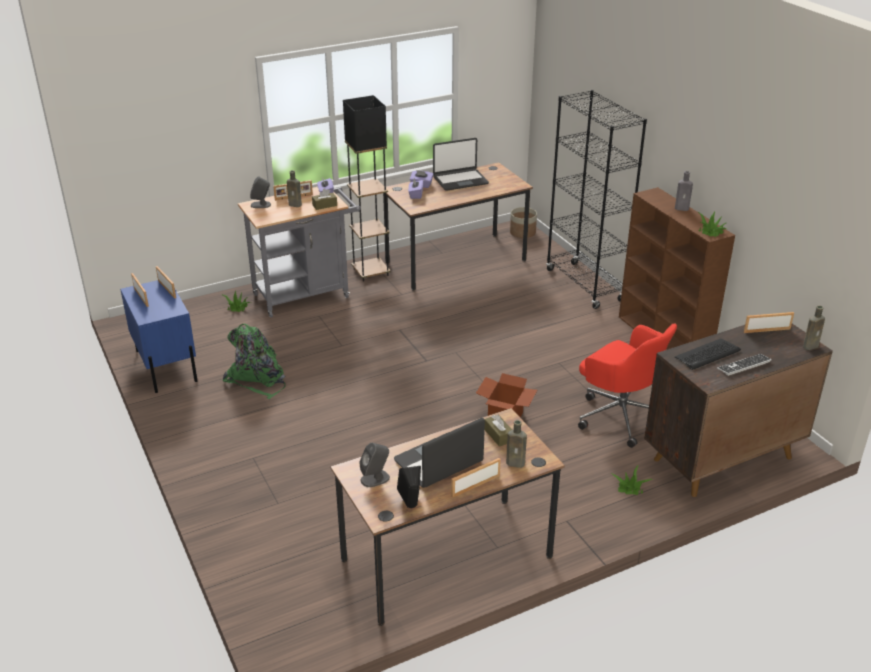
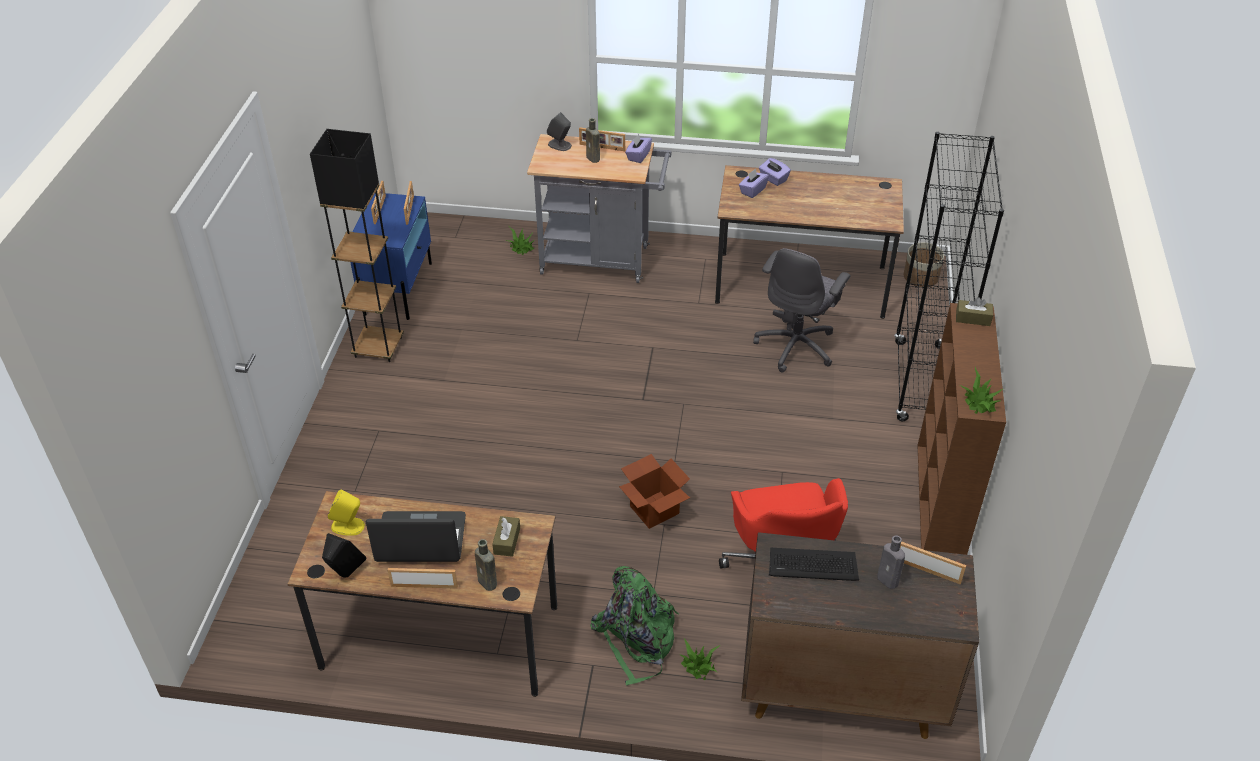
camera: 35 degrees right, 10 degrees up
(257, 379) = (463, 342): green backpack -> green backpack (636, 639)
(324, 205) = (622, 171): brown tissue box -> brown tissue box (973, 318)
(371, 272) = (693, 260): black floor lamp -> black floor lamp (378, 347)
(375, 478) = (348, 526): grey speaker -> yellow speaker
(460, 180) = (825, 189): laptop -> none
(490, 294) = (796, 346): none -> grey office chair
(683, 208) = (985, 353): grey bottle -> grey bottle (889, 581)
(744, 365) = (839, 602): keyboard -> none
(811, 346) = (958, 621): brown bottle -> none

